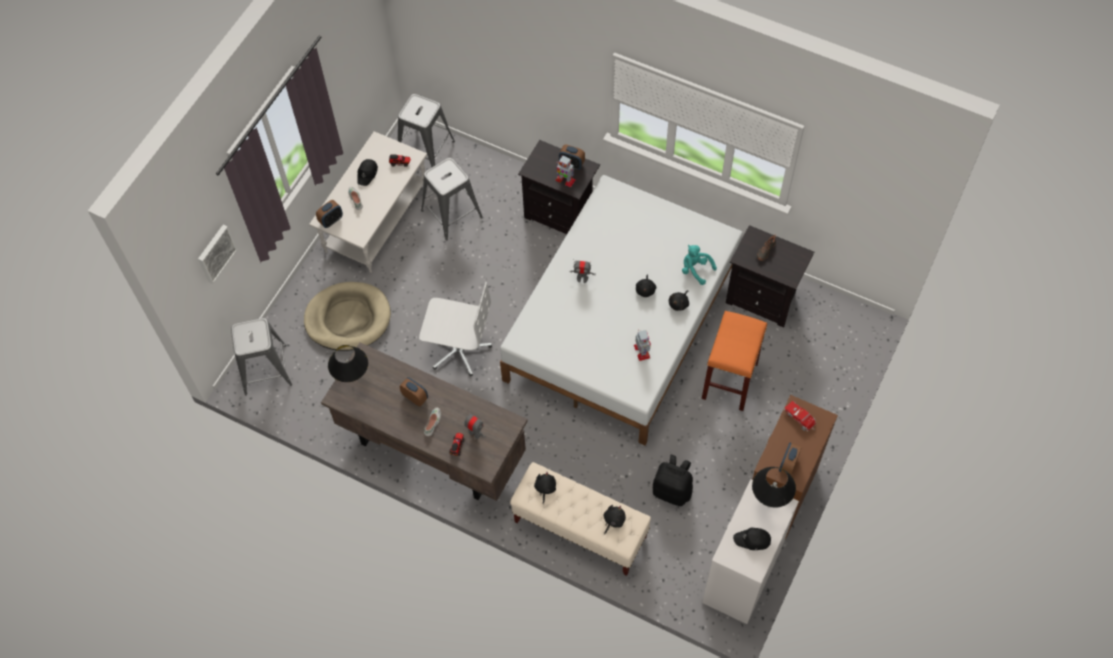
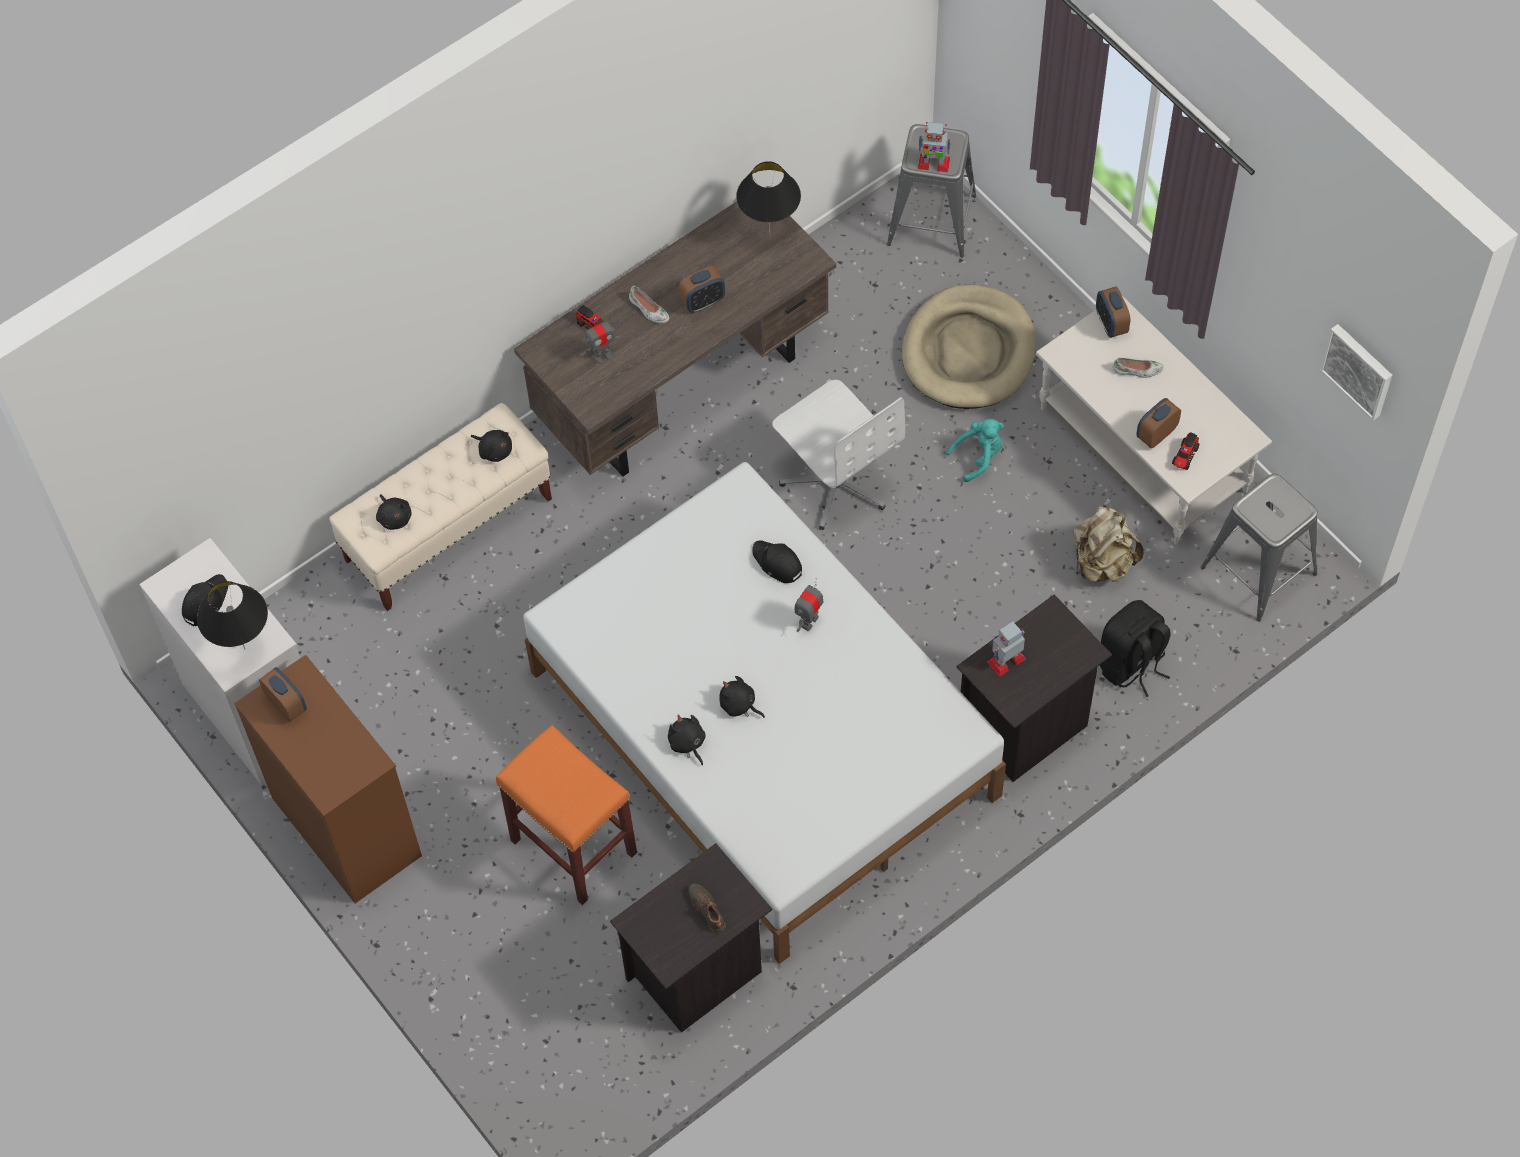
camera: 115 degrees right, 0 degrees up
(215, 253) = (1012, 51): picture -> picture (1359, 370)
(367, 174) = (1183, 402): black cap -> black cap (777, 563)
(451, 214) = (1102, 562): grey stool -> beige backpack
(459, 349) = (836, 482): white office chair -> white office chair turned 75 degrees counterclockwise
(571, 164) = (1034, 683): alarm clock -> alarm clock (1156, 434)
(642, 351) = (630, 651): toy robot -> toy robot (933, 163)
(672, 490) = (437, 678): black backpack -> black backpack (1131, 664)
(695, 269) = (738, 797): turquoise plush toy -> turquoise plush toy (978, 456)
(800, 419) = (347, 759): toy truck -> none

